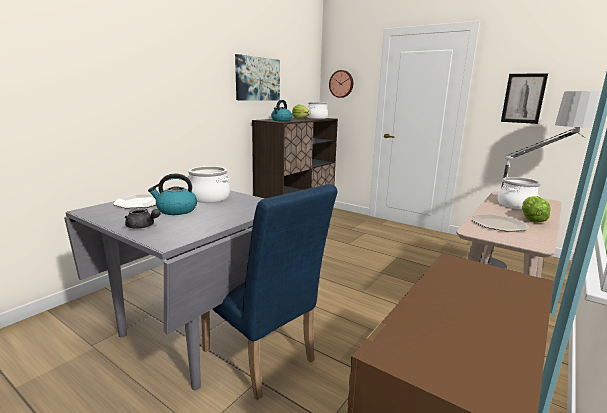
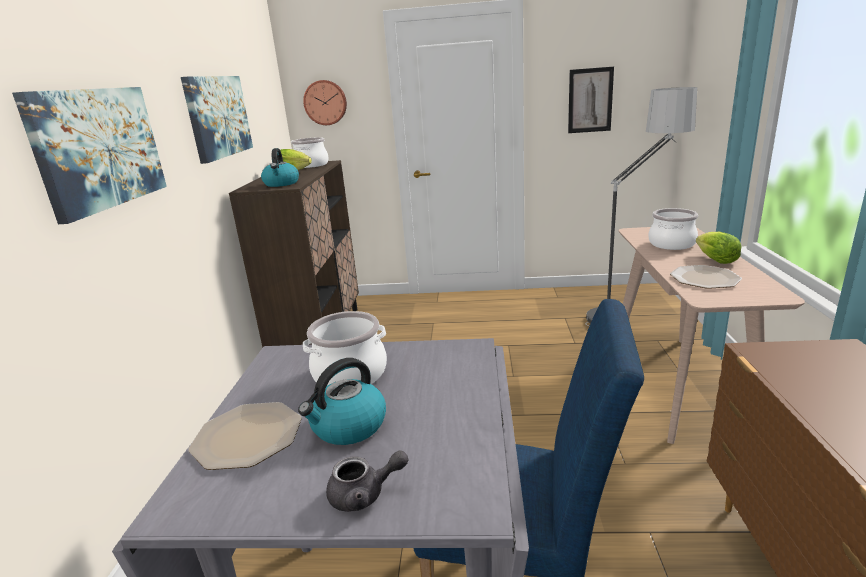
camera: 30 degrees left, 5 degrees up
(170, 78) = (99, 148): none -> picture

